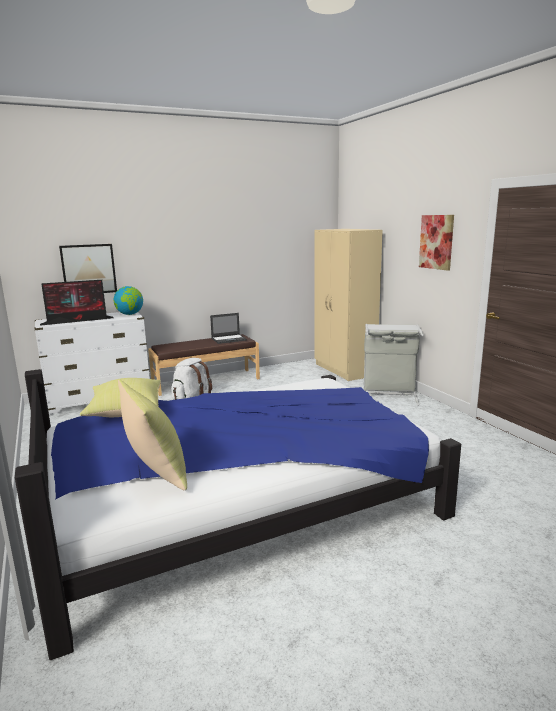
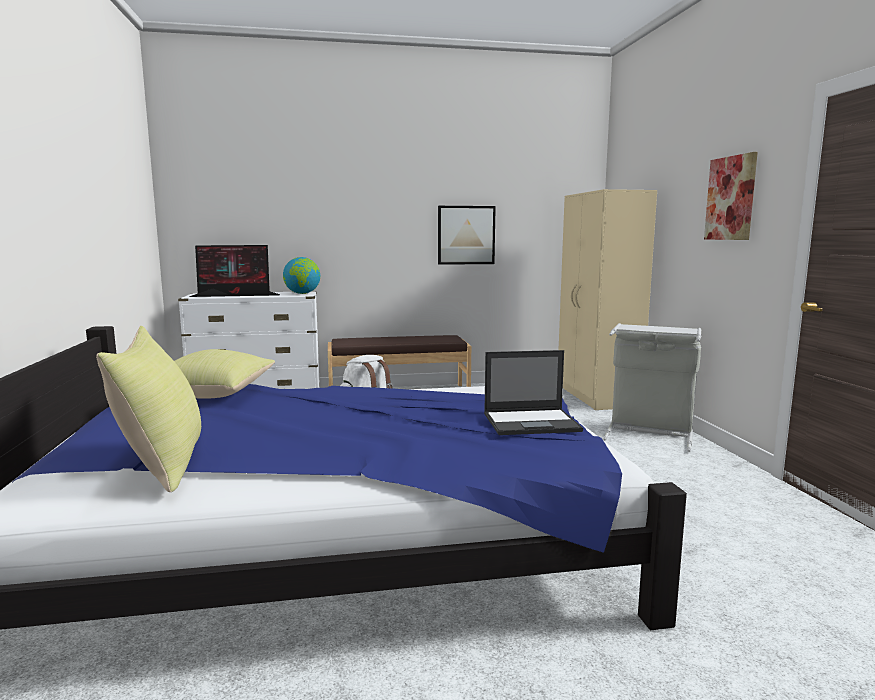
camera: 15 degrees right, 5 degrees down
(89, 269) = (261, 235): picture -> picture (466, 235)
(229, 339) = (433, 338): laptop -> laptop (532, 422)

